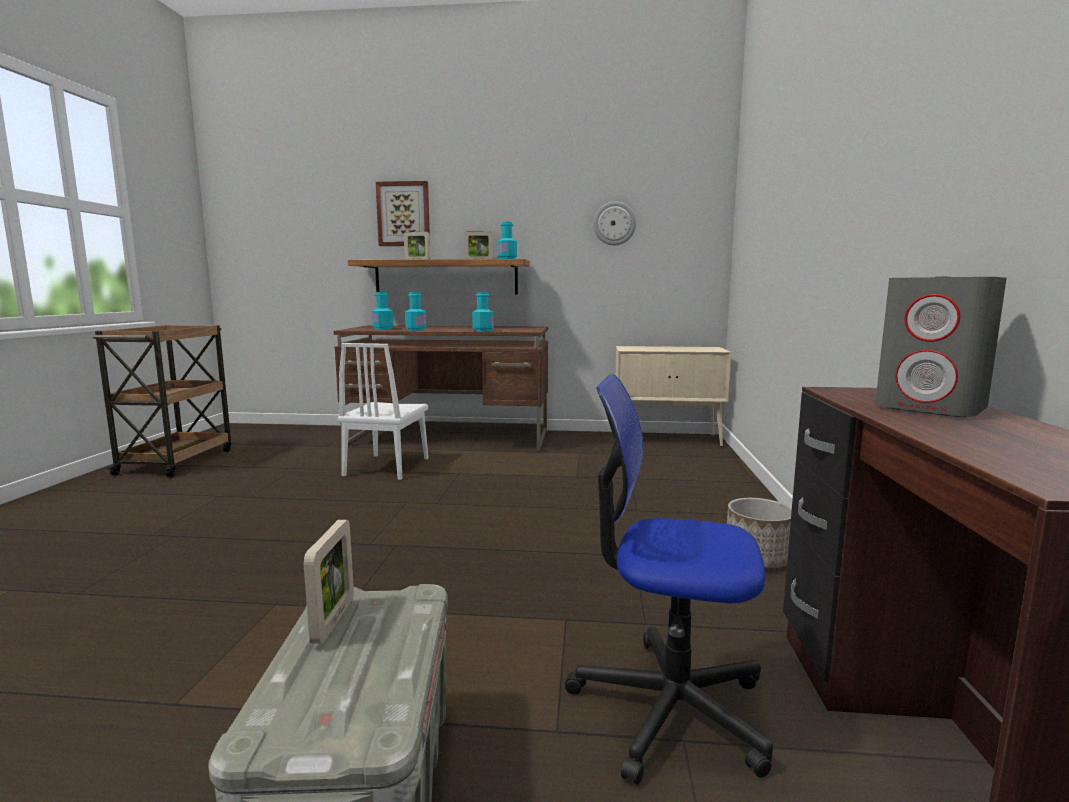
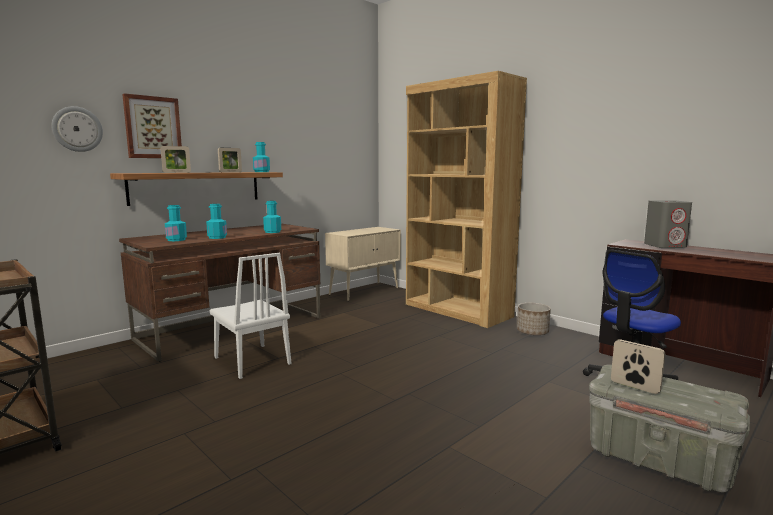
camera: 50 degrees left, 0 degrees up
(614, 223) = (318, 145): wall clock -> wall clock (77, 129)
(723, 493) = (457, 310): none -> brown bookcase

